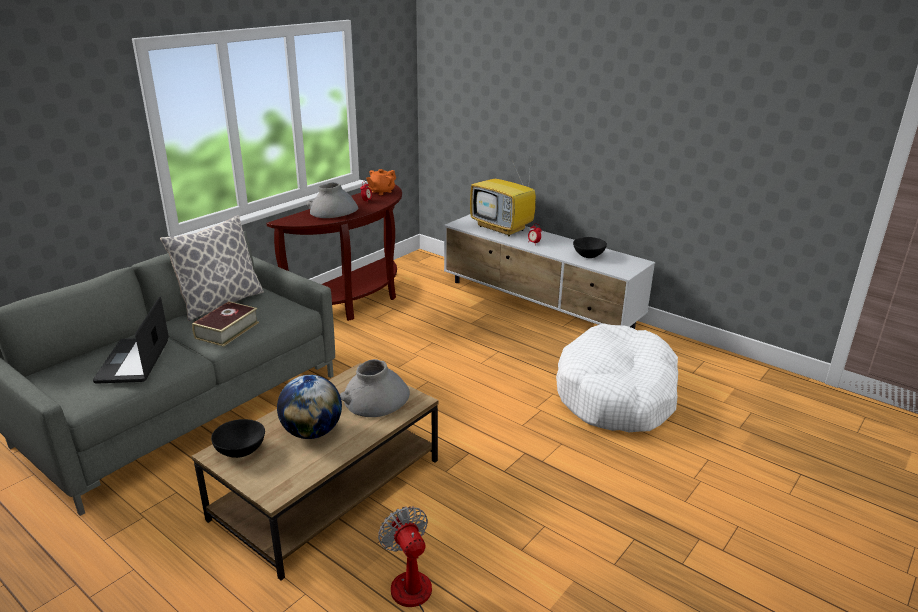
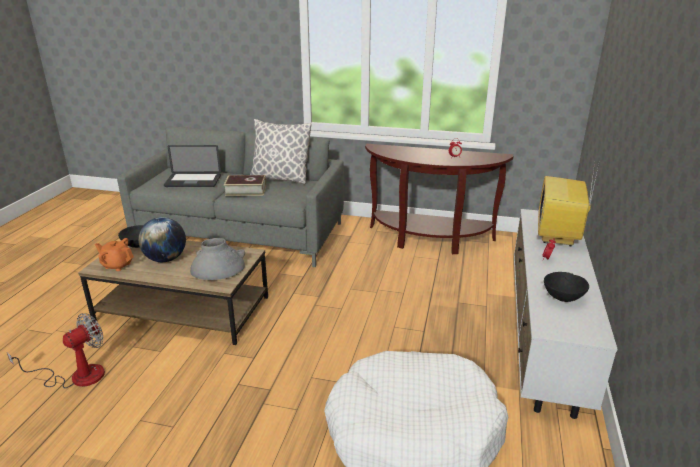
camera: 65 degrees right, 0 degrees up
(133, 361) = (193, 181): laptop -> laptop turned 150 degrees counterclockwise
(333, 211) = (415, 153): grey vase -> none
(381, 192) = (485, 156): orange teapot -> orange teapot (117, 265)

